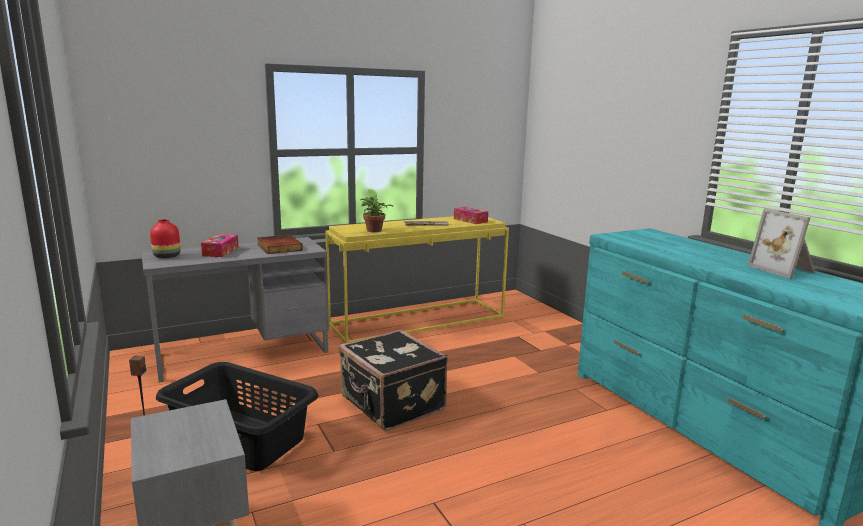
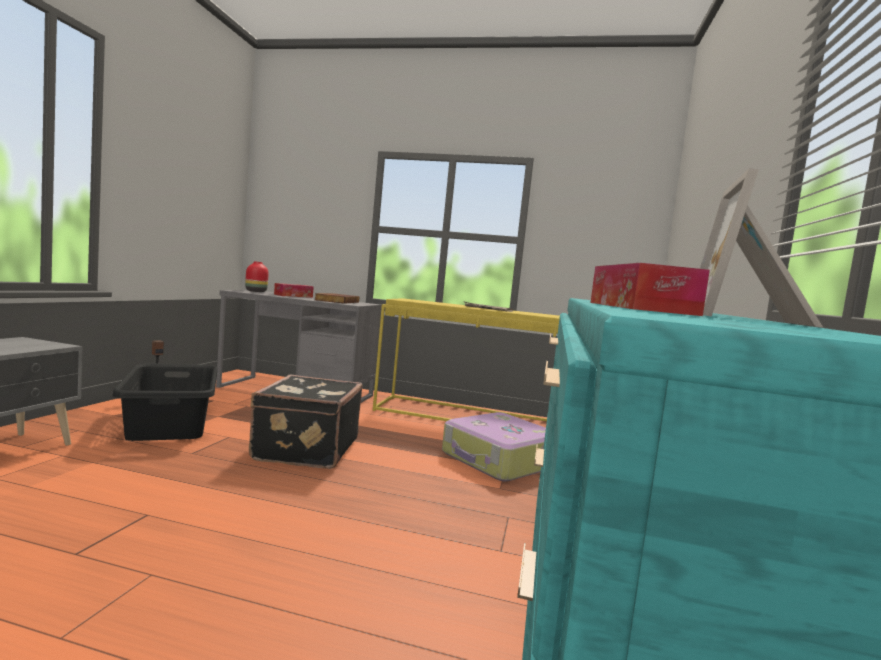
camera: 40 degrees right, 10 degrees down
(374, 231) = (423, 302): potted plant -> none
(470, 220) = (546, 315): tissue box -> tissue box (639, 308)
(501, 351) = (499, 460): none -> suitcase

